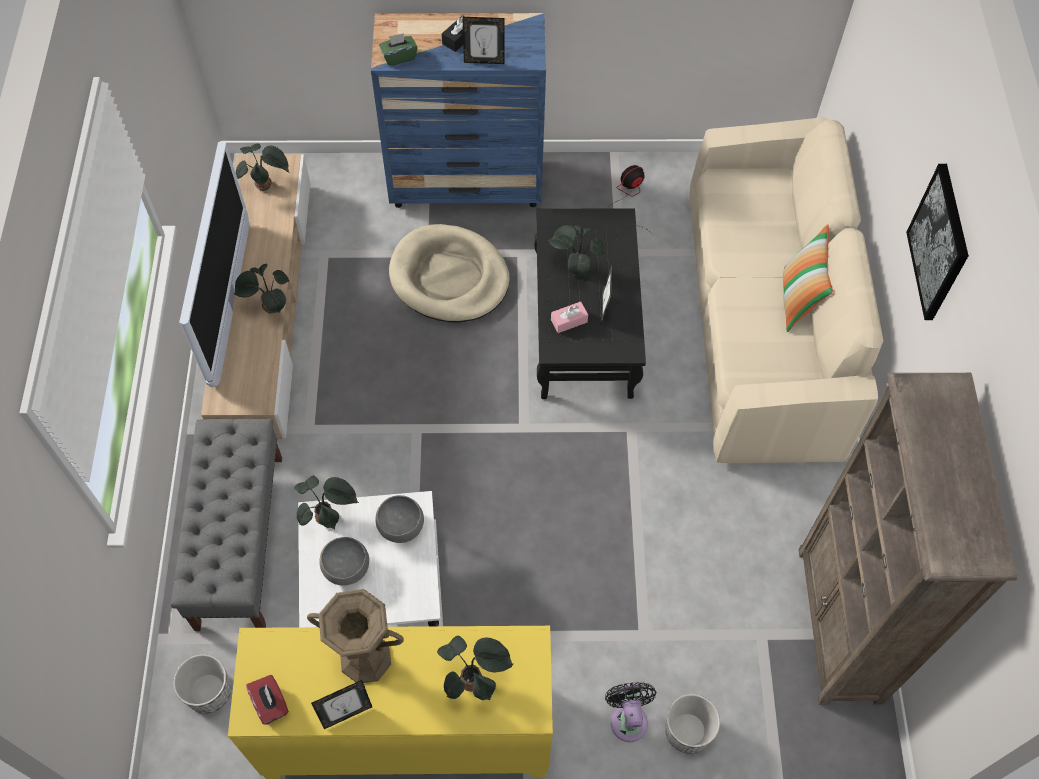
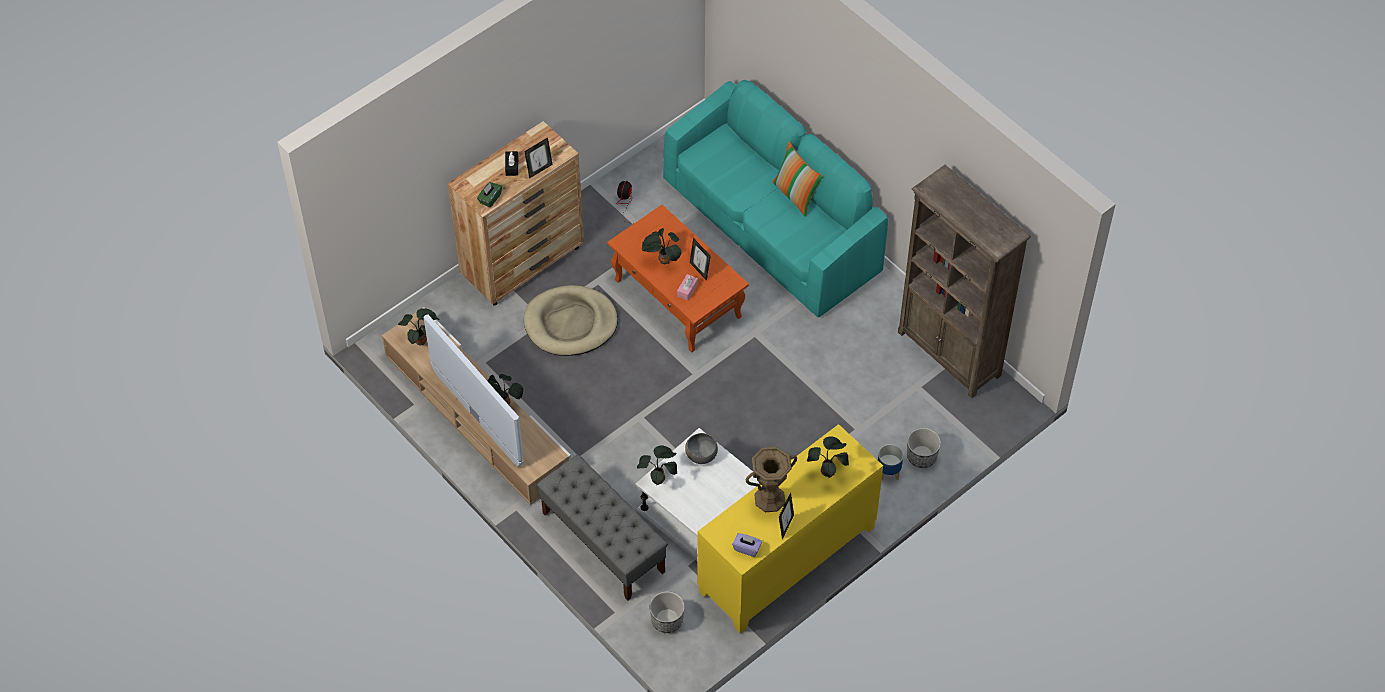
camera: 40 degrees left, 5 degrees down
(270, 704) = (747, 548): red tissue box -> purple tissue box
(346, 567) = (694, 494): grey bowl -> none
(467, 184) = (523, 262): blue dresser -> brown dresser
(584, 330) = (678, 299): black coffee table -> orange coffee table
(628, 718) = (888, 472): black fan -> planter
(761, 322) = (771, 226): beige sofa -> turquoise sofa
(939, 243) = (878, 114): picture -> none

